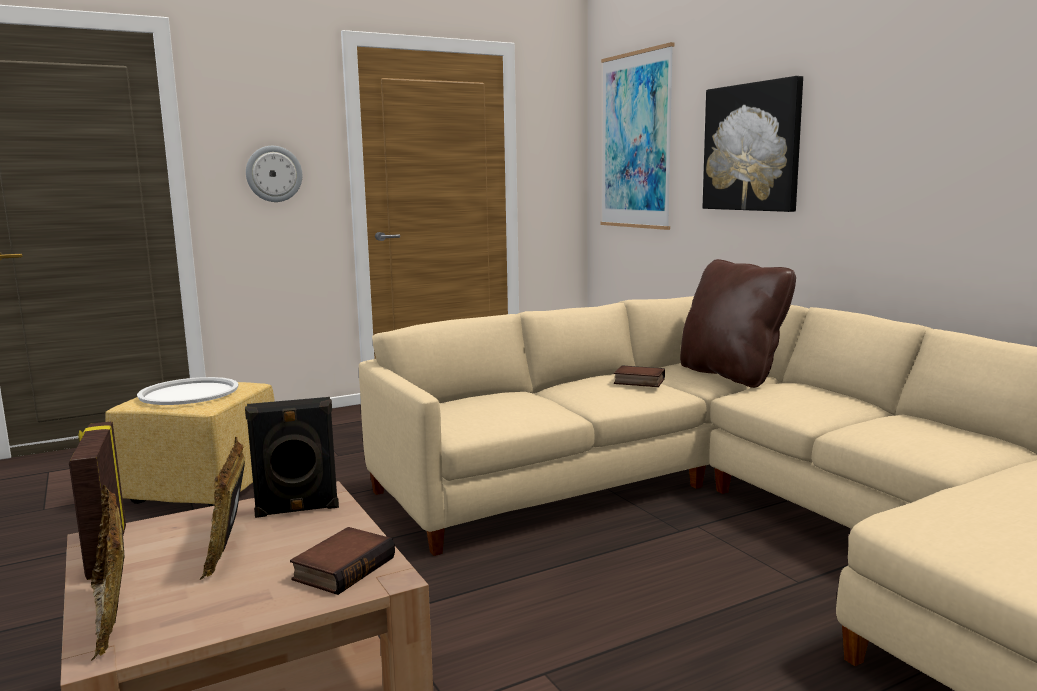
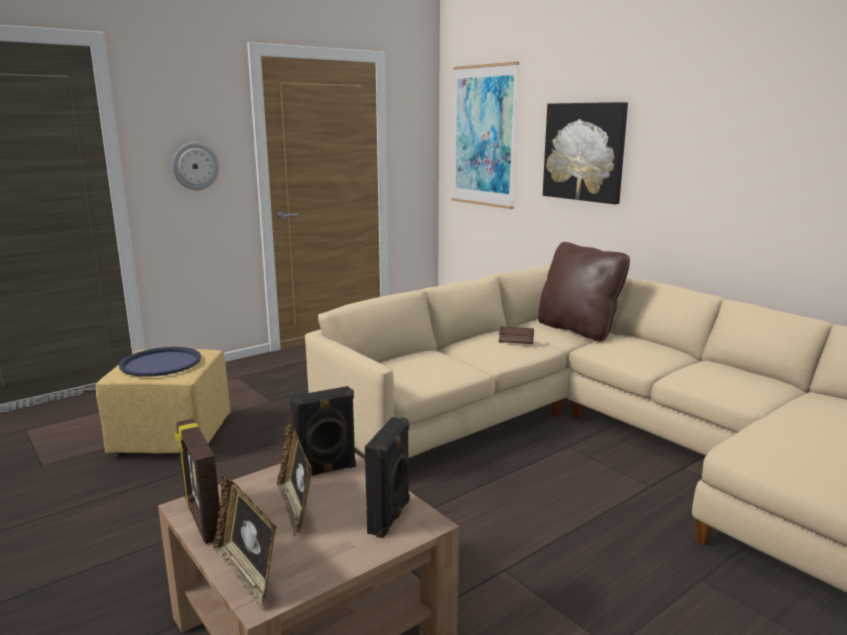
camera: 10 degrees left, 5 degrees up
(189, 393) = (161, 363): white tray -> blue tray
(343, 567) = (390, 517): book -> black speaker

